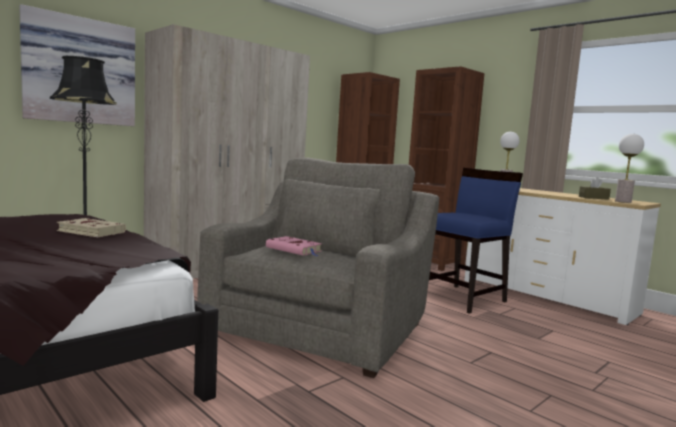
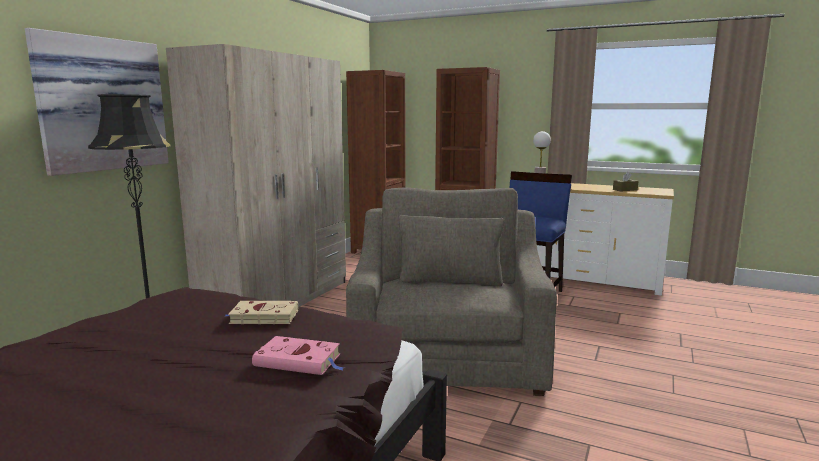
camera: 20 degrees left, 5 degrees up
(295, 250) = (441, 290): pink book -> pink book (300, 361)
(623, 201) = (652, 192): table lamp -> none

